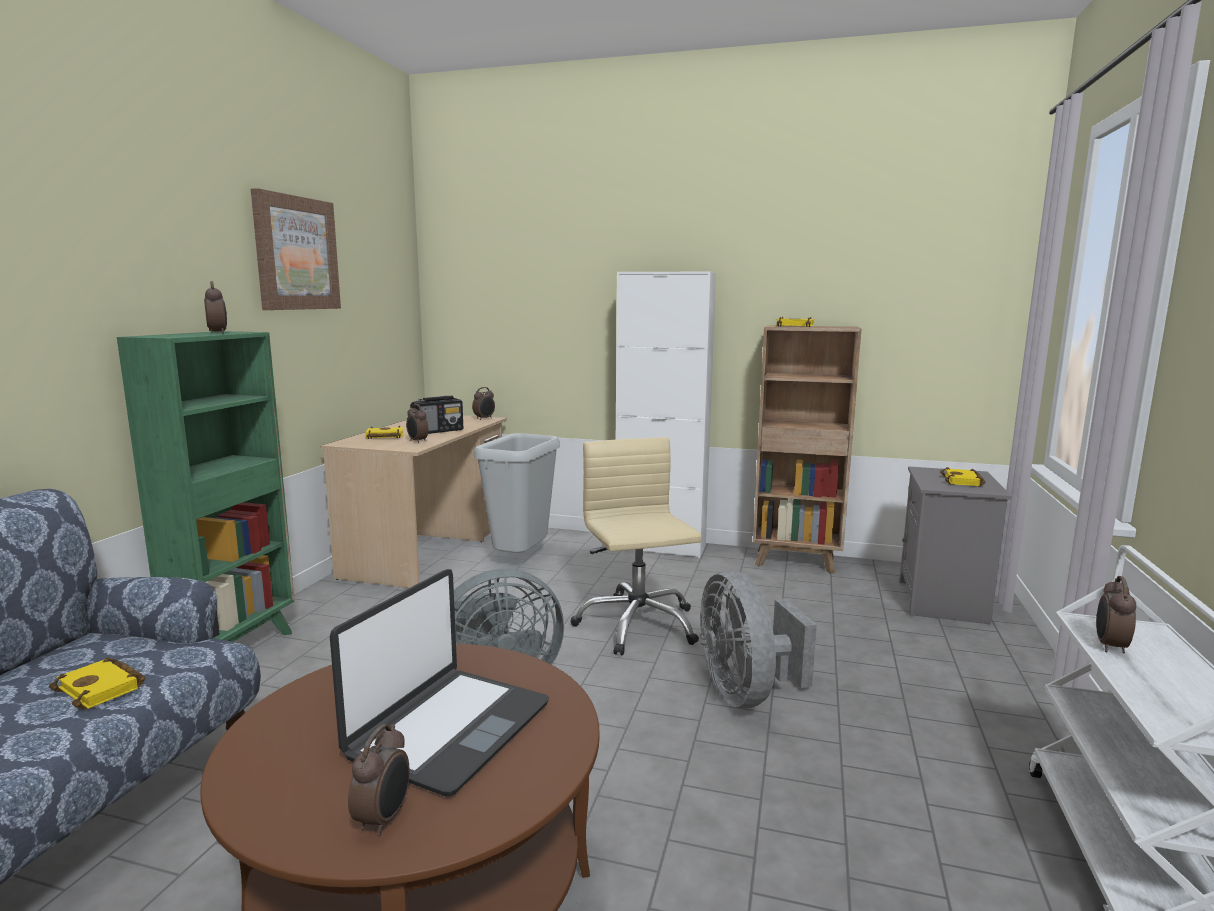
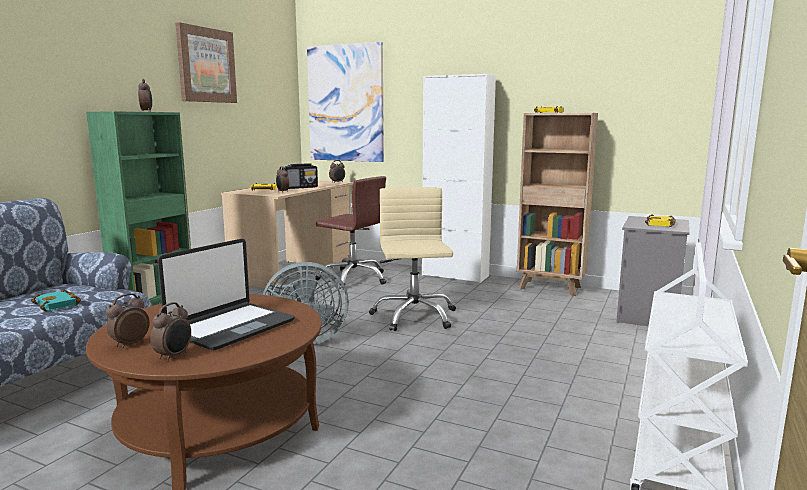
camera: 10 degrees right, 0 degrees up
(103, 688) = (59, 304): yellow book -> turquoise book
(493, 305) = (346, 103): none -> picture
(521, 560) = (353, 278): grey trash can -> brown office chair
(746, 693) = (467, 355): grey fan -> none
(1109, 646) = (672, 308): alarm clock -> alarm clock (129, 344)

